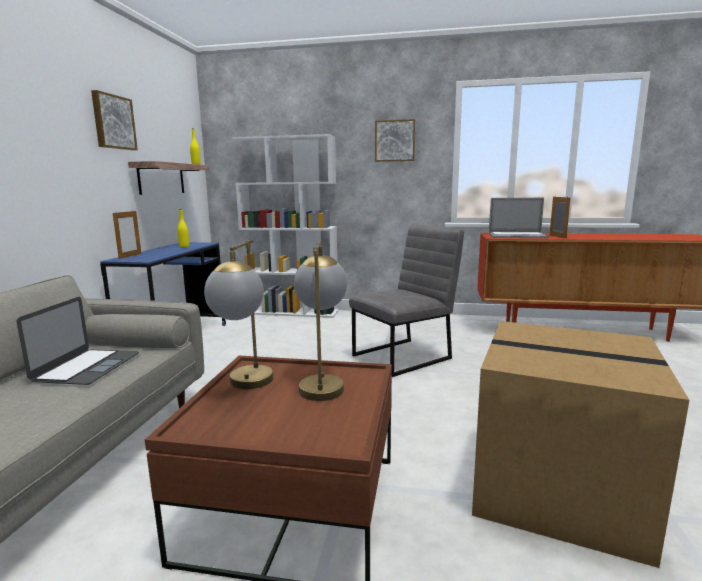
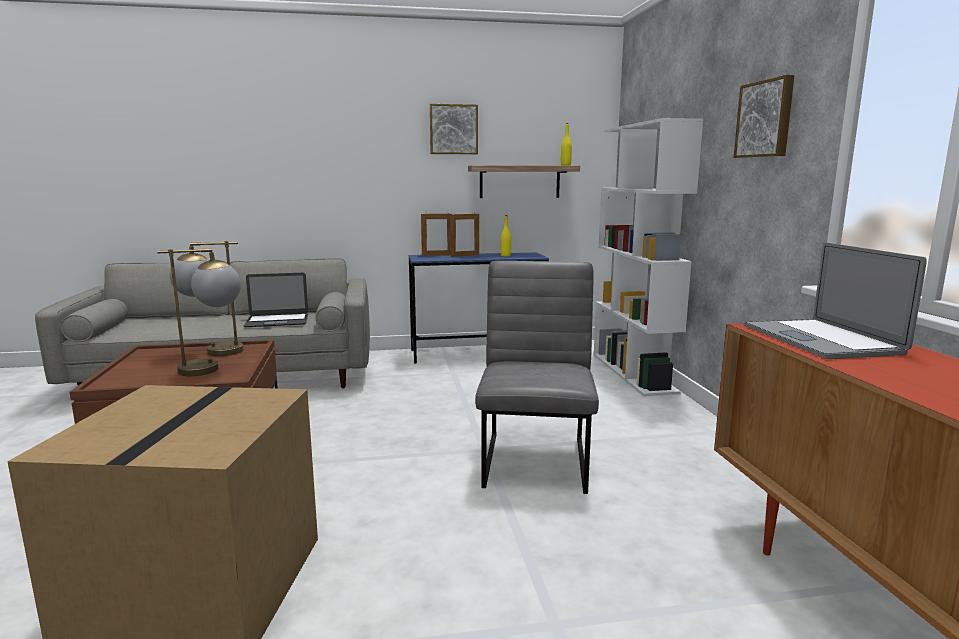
camera: 70 degrees right, 0 degrees up
(404, 356) = (536, 459): grey chair -> grey chair turned 120 degrees counterclockwise
(557, 236) = (888, 366): picture frame -> picture frame (465, 256)

